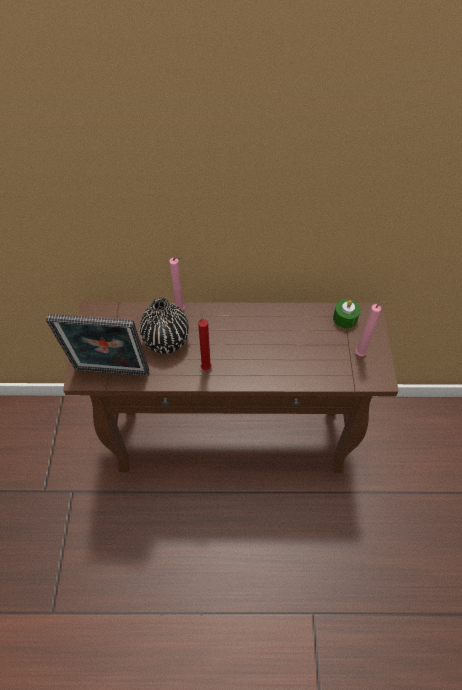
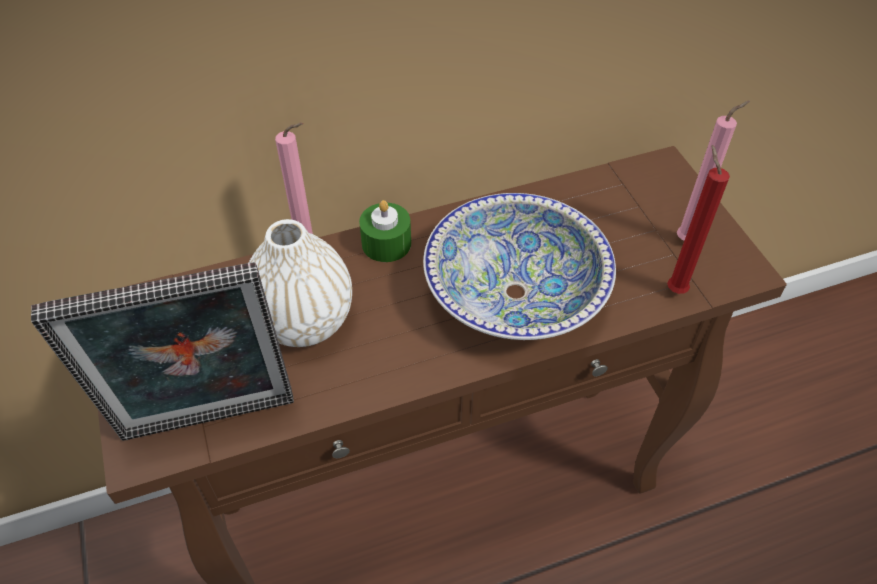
camera: 20 degrees left, 5 degrees down
(166, 341) = (304, 321): black vase -> white vase
(206, 366) = (408, 347): red candle -> red candle (674, 288)
(265, 356) = (516, 292): none -> bowl
(345, 318) = (626, 187): green candle -> green candle (386, 243)

